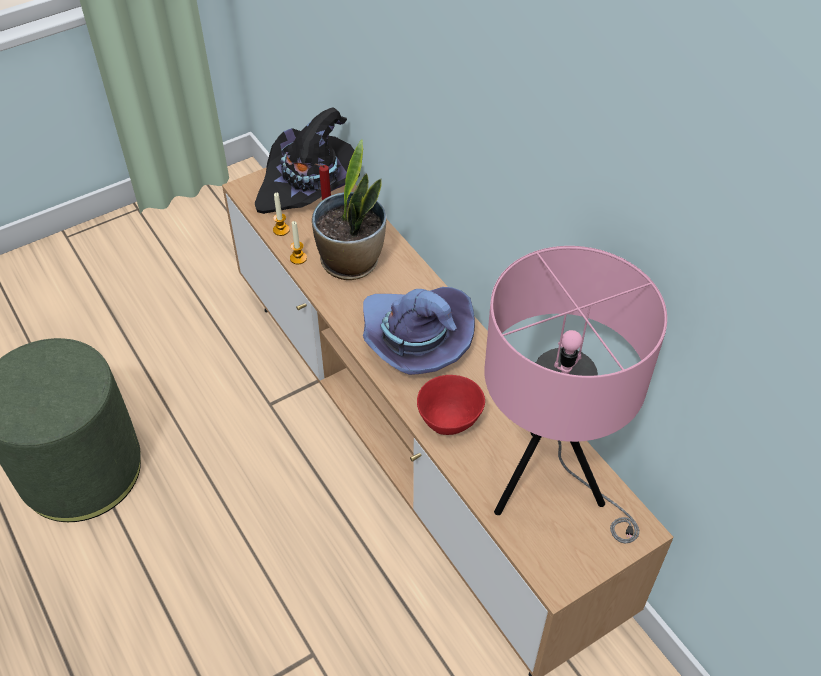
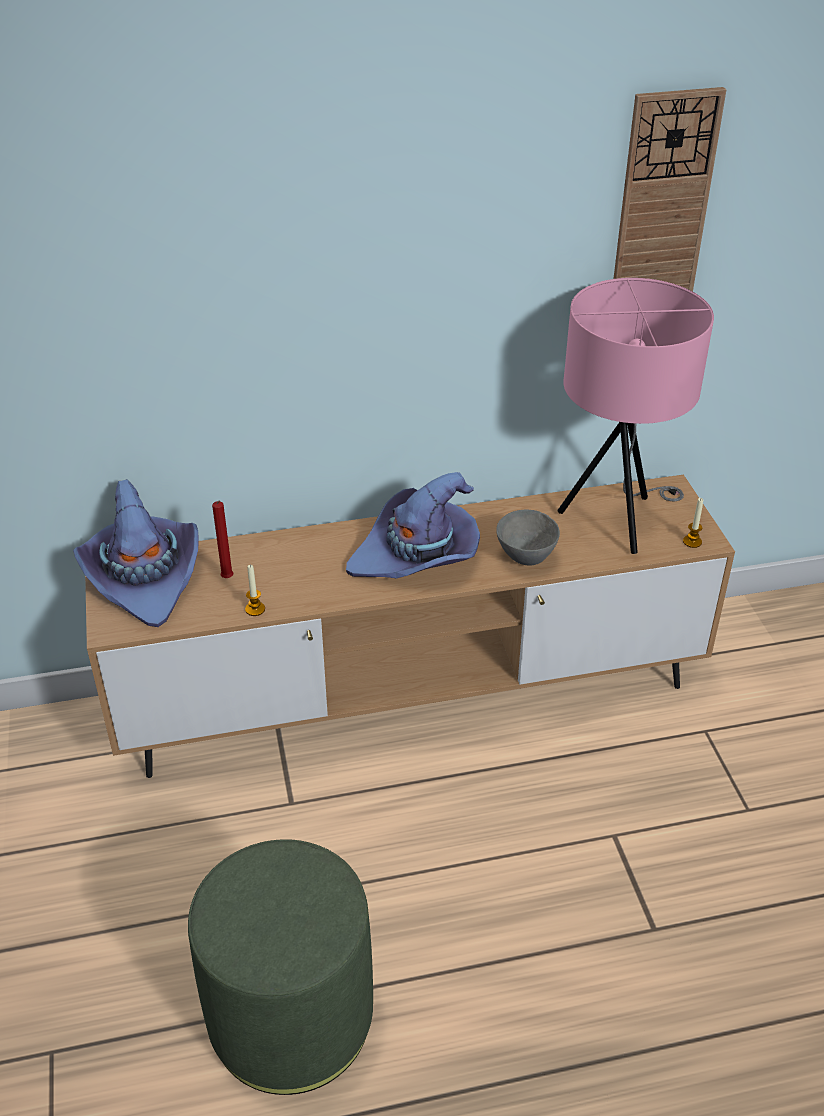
camera: 70 degrees left, 10 degrees down
(281, 230) = (202, 613): candle -> candle (692, 542)
(310, 184) = (144, 577): black hat -> purple hat
(351, 262) = (286, 572): potted plant -> none
(449, 421) = (525, 557): red bowl -> grey bowl
(714, 244) = (662, 209): none -> wall clock

